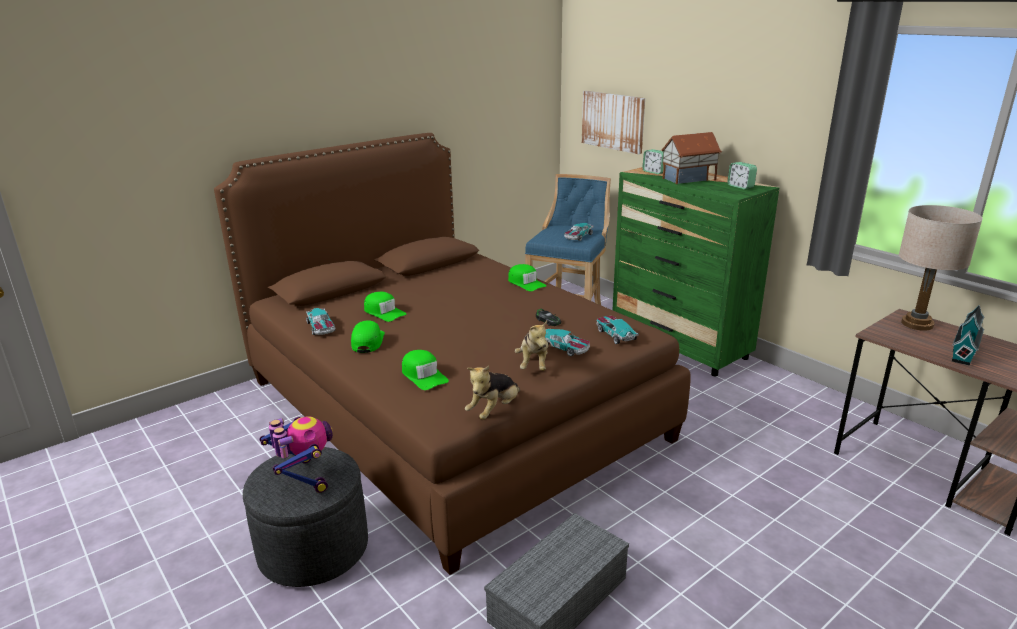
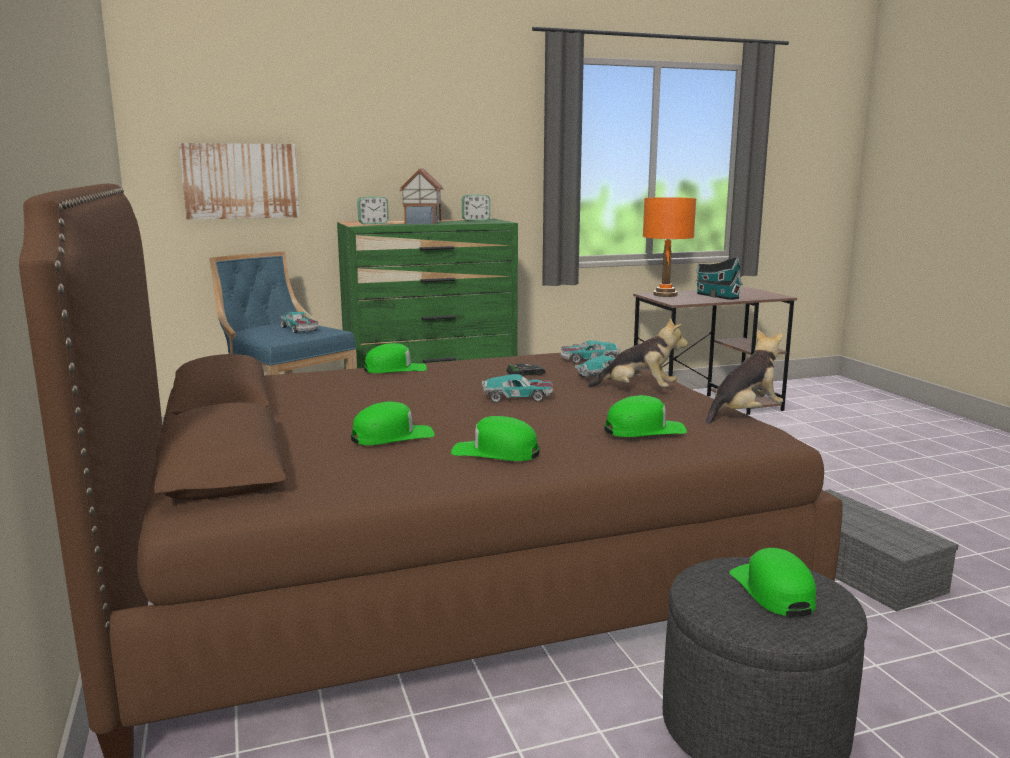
camera: 70 degrees left, 10 degrees down
(303, 477) = (772, 591): toy robot -> green cap
(321, 327) = (398, 478): toy car -> toy car (517, 397)
(494, 410) = (744, 414): plush toy -> plush toy turned 90 degrees counterclockwise
(916, 324) = (665, 295): beige table lamp -> orange table lamp

